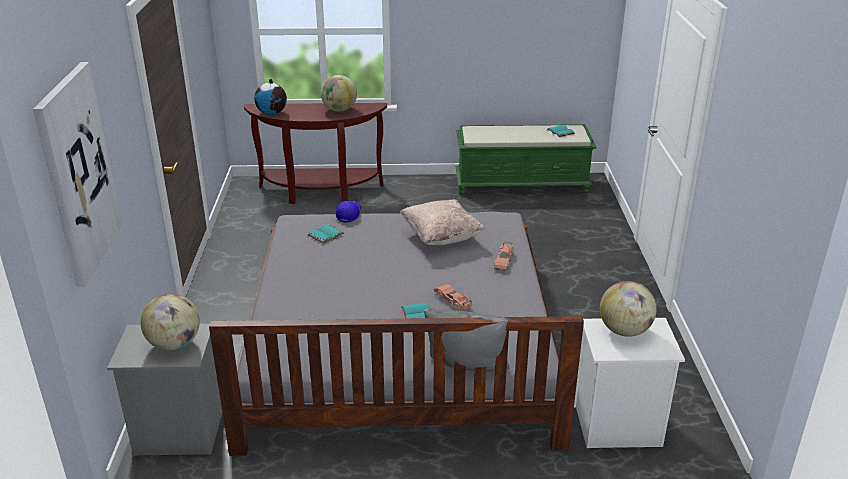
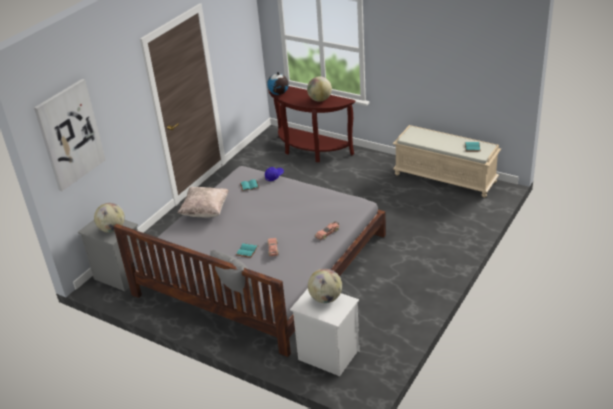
camera: 35 degrees right, 5 degrees up
(441, 237) = (309, 206): beige pillow -> beige pillow (205, 211)
(522, 184) = (445, 178): green bench -> beige bench

